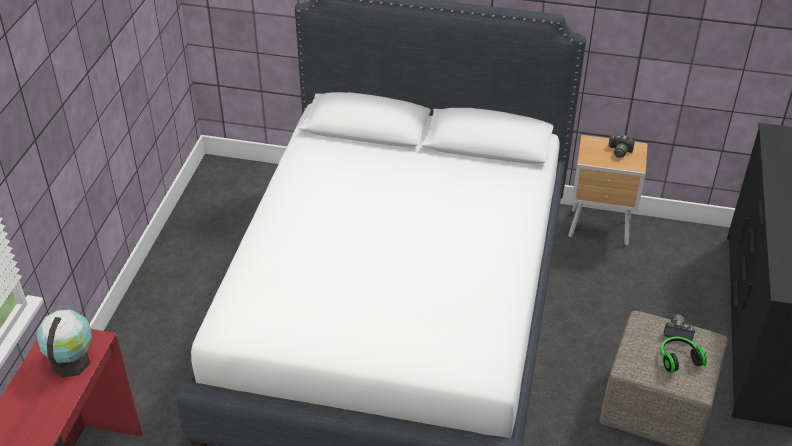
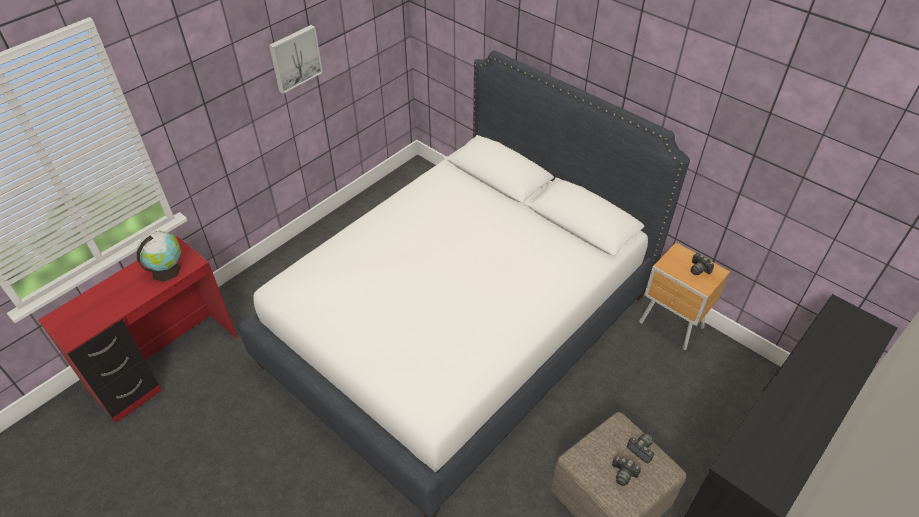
camera: 30 degrees right, 5 degrees up
(100, 58) = (294, 58): none -> picture
(678, 359) = (623, 474): headphones -> camera

